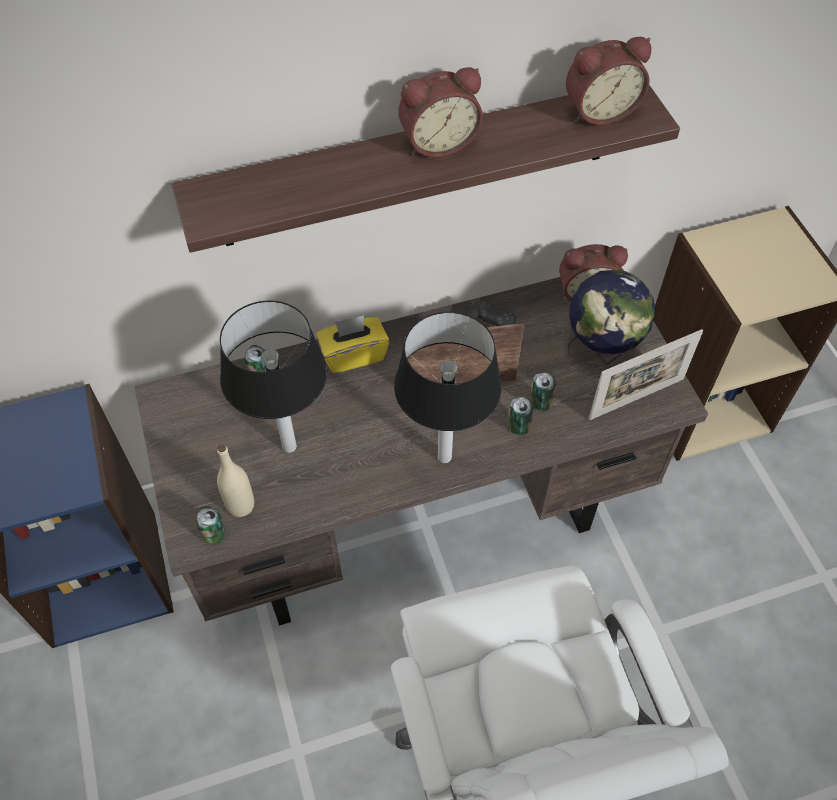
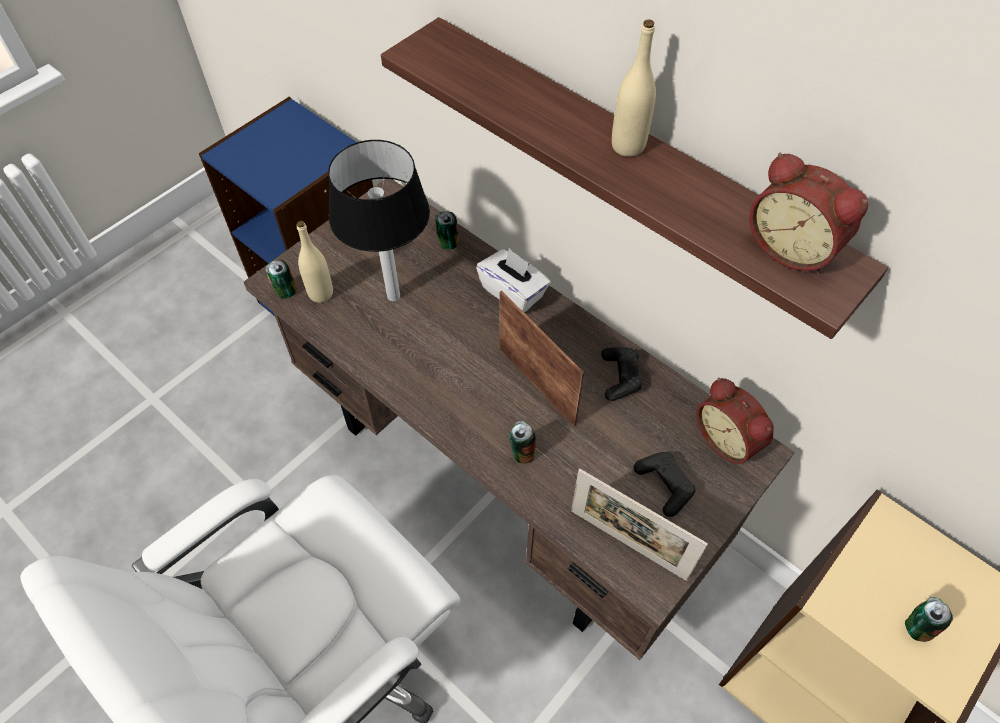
camera: 60 degrees right, 0 degrees up
(353, 355) = (513, 292): yellow tissue box -> white tissue box
(438, 142) = (628, 146): alarm clock -> beige bottle
(444, 458) = (450, 409): table lamp -> none
(540, 403) = (562, 459): can -> can (916, 627)
(601, 351) = (664, 485): globe -> black game controller

